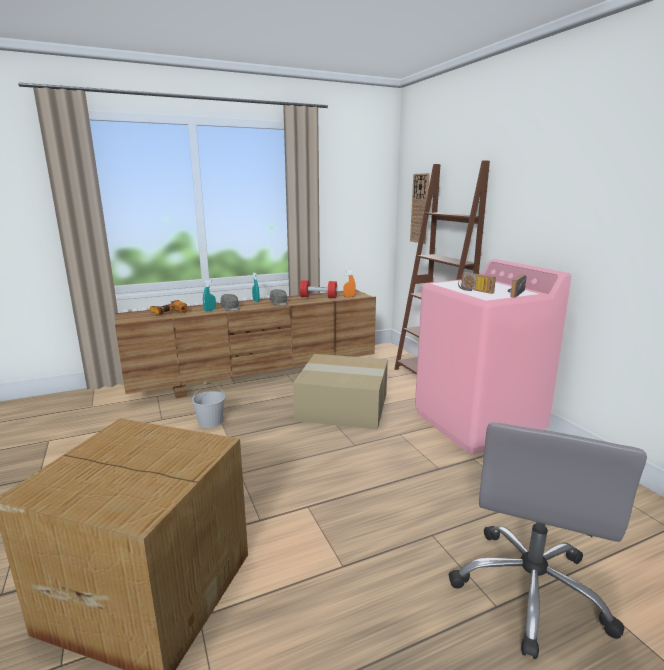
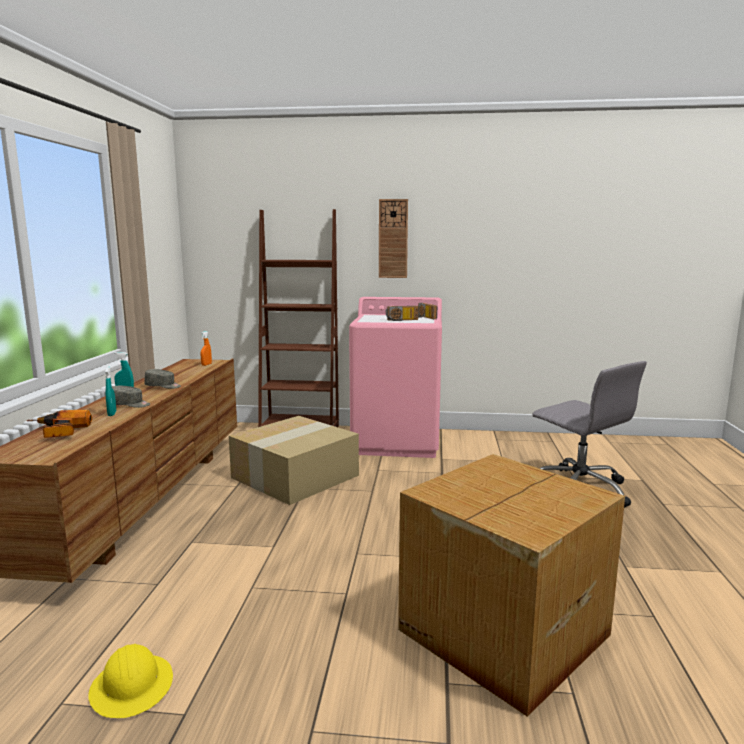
camera: 60 degrees left, 5 degrees down
(62, 452) = (132, 687): none -> yellow hard hat
(211, 421) = (219, 550): white bucket -> none
(318, 297) = (179, 372): red dumbbell -> none
(420, 208) = (232, 257): wall clock -> wall clock (393, 239)

